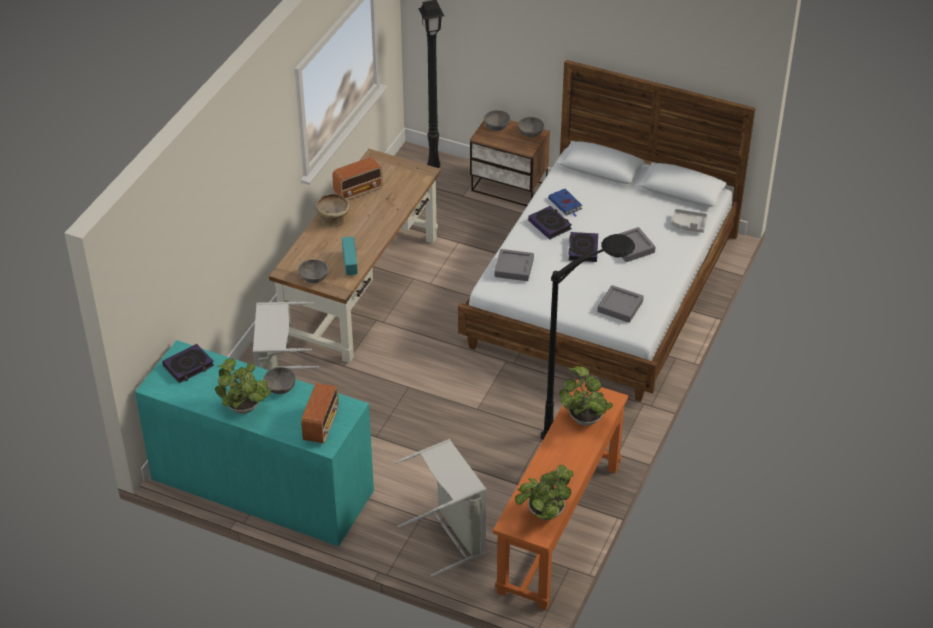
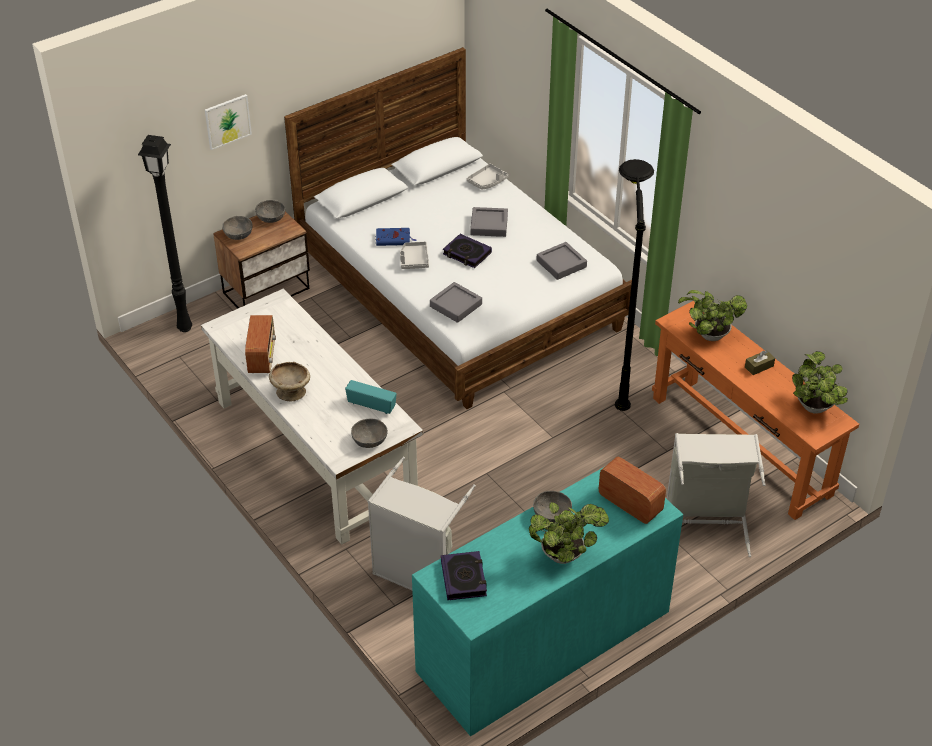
camera: 60 degrees left, 0 degrees up
(361, 287) = (314, 451): brown desk -> white desk
(518, 34) = (227, 121): none -> picture
(550, 225) = (414, 260): book -> grey tray
(569, 462) = (759, 366): none -> brown tissue box

